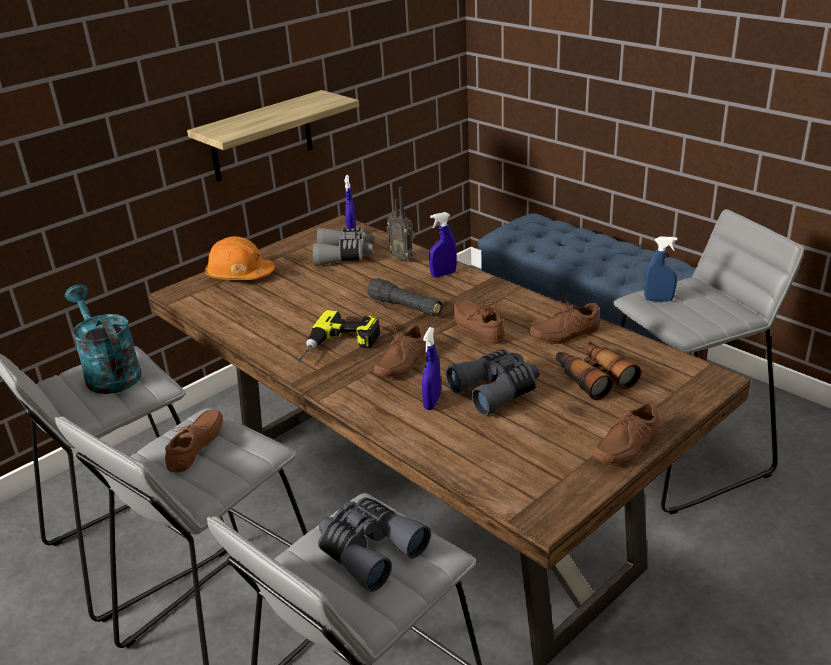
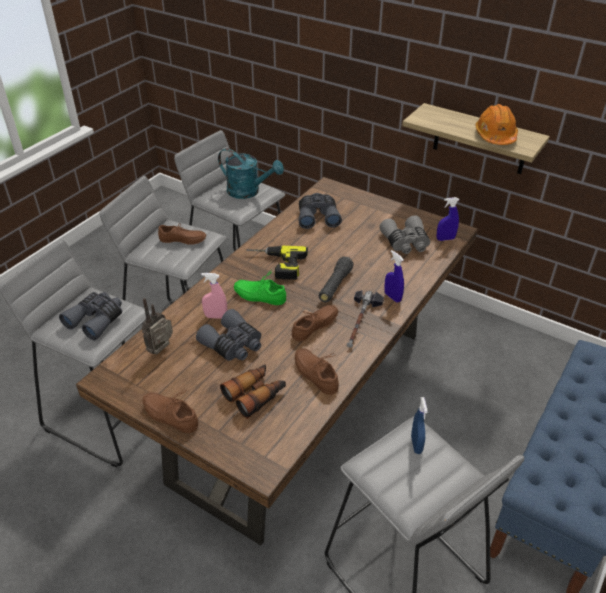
camera: 75 degrees right, 10 degrees up
(109, 372) = (249, 192): turquoise watering can -> turquoise watering can turned 75 degrees clockwise
(240, 275) = (359, 204): orange hard hat -> orange hard hat (495, 136)
(245, 306) = (318, 216): none -> grey binoculars
(399, 362) = (260, 295): brown shoe -> green shoe
(403, 258) = (413, 272): radio -> radio (162, 350)
(432, 402) = (215, 316): blue spray bottle -> pink spray bottle
(479, 297) = (361, 321): none -> hammer

